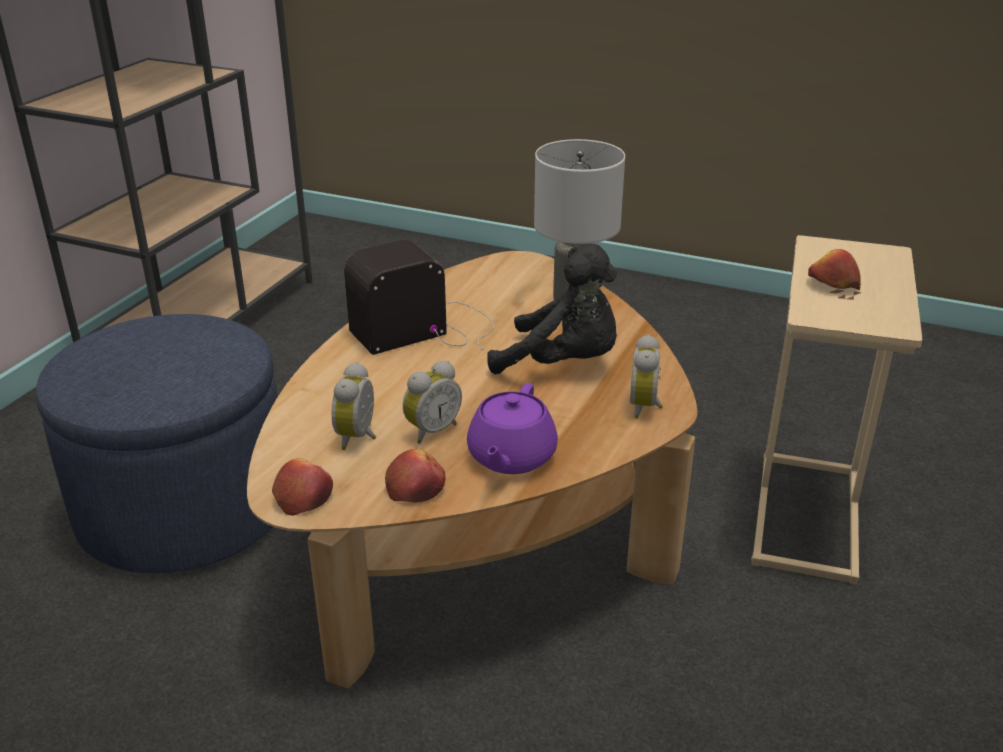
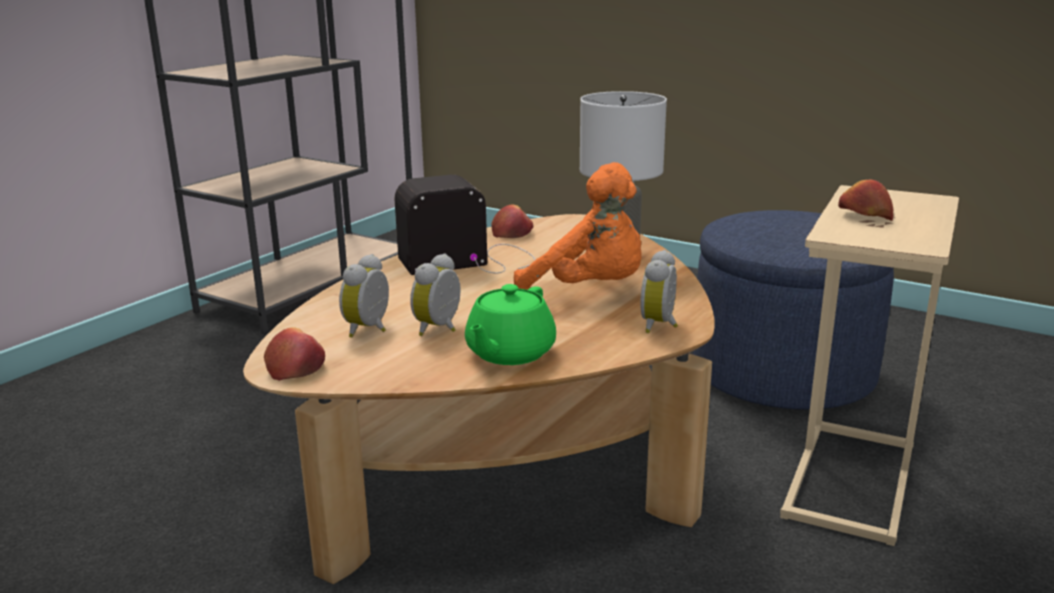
camera: 10 degrees right, 10 degrees down
(185, 508) = (239, 423): blue ottoman -> blue ottoman (782, 372)
(416, 487) = (406, 368): apple -> apple (513, 233)
(431, 430) = (440, 329): alarm clock -> alarm clock turned 150 degrees clockwise
(510, 457) = (509, 353): purple teapot -> green teapot
(563, 364) = (590, 290): black plush toy -> orange plush toy

